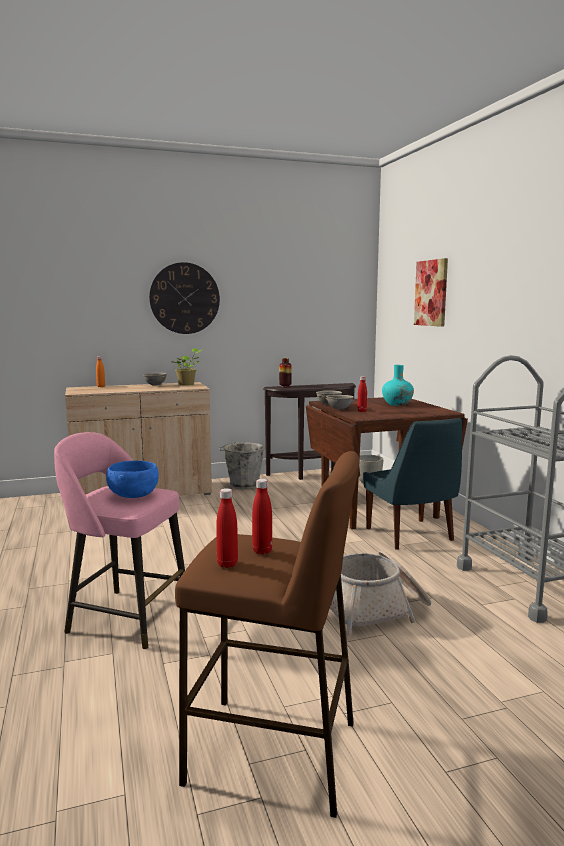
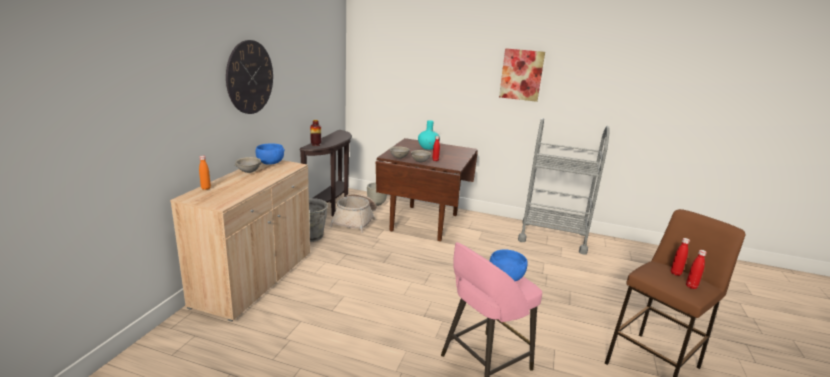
camera: 55 degrees left, 10 degrees up
(187, 384) = (270, 163): potted plant -> blue bowl
(376, 609) = (544, 281): basket -> basket (355, 220)
(411, 535) = (470, 232): blue chair -> none
(431, 293) = (424, 64): picture -> picture (521, 75)

